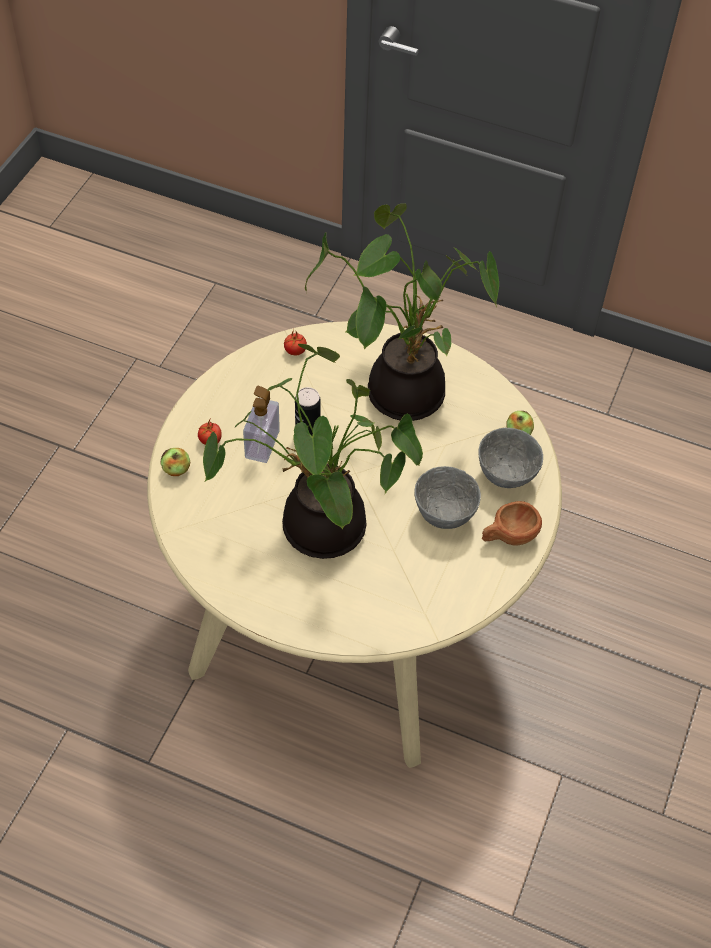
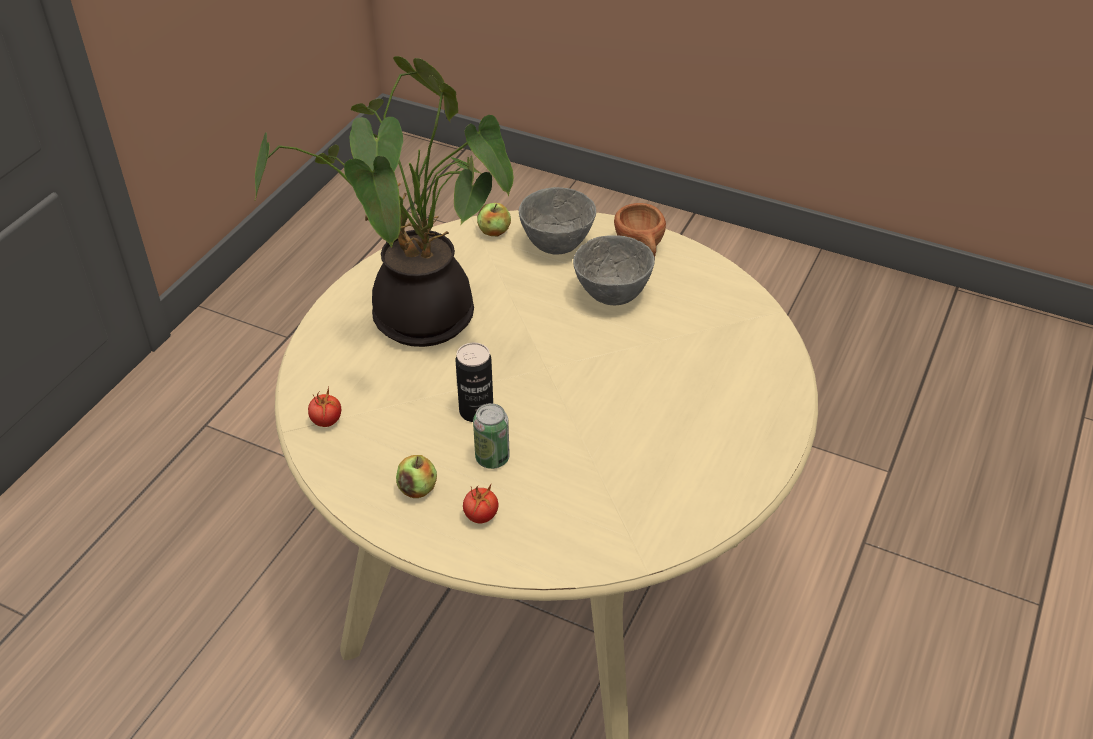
camera: 85 degrees left, 10 degrees down
(176, 469) = (532, 555): apple -> apple (417, 489)
(262, 444) = (492, 458): soap dispenser -> can
(317, 532) = (639, 405): potted plant -> none

